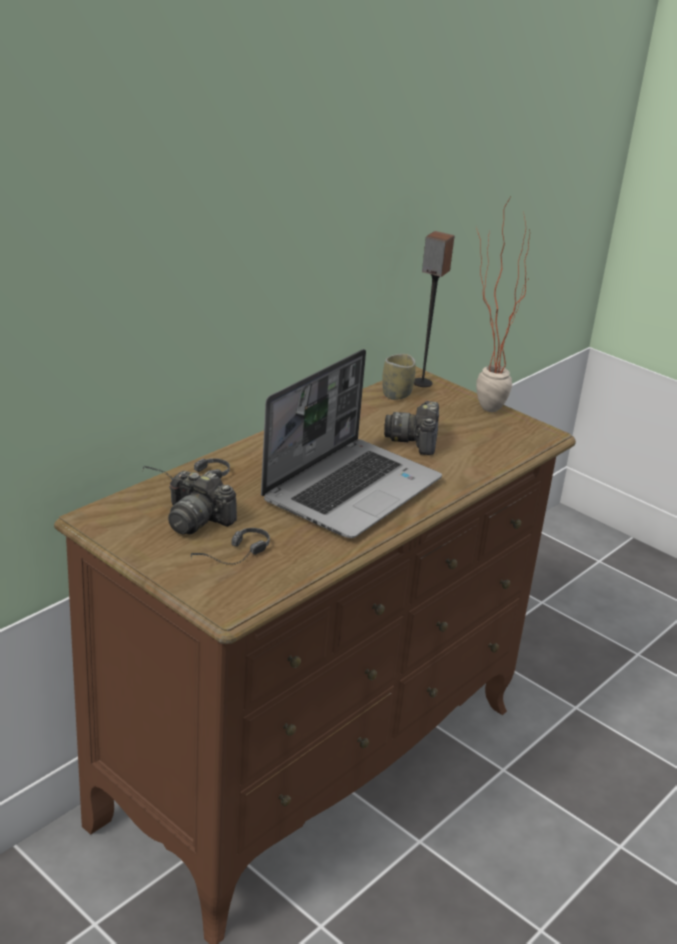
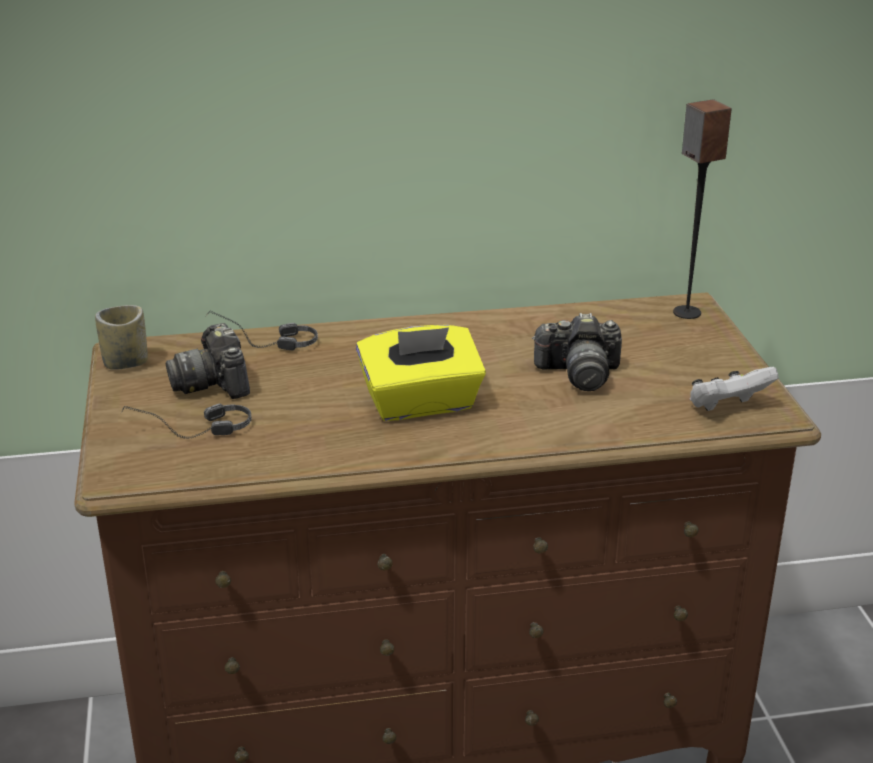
camera: 40 degrees right, 0 degrees up
(352, 489) = (421, 403): laptop -> yellow tissue box
(396, 394) = (632, 317): cup -> cup (125, 362)
(415, 440) = (579, 374): camera -> camera turned 135 degrees counterclockwise
(479, 406) = (725, 358): potted plant -> none
(518, 436) = (727, 407): none -> white game controller

